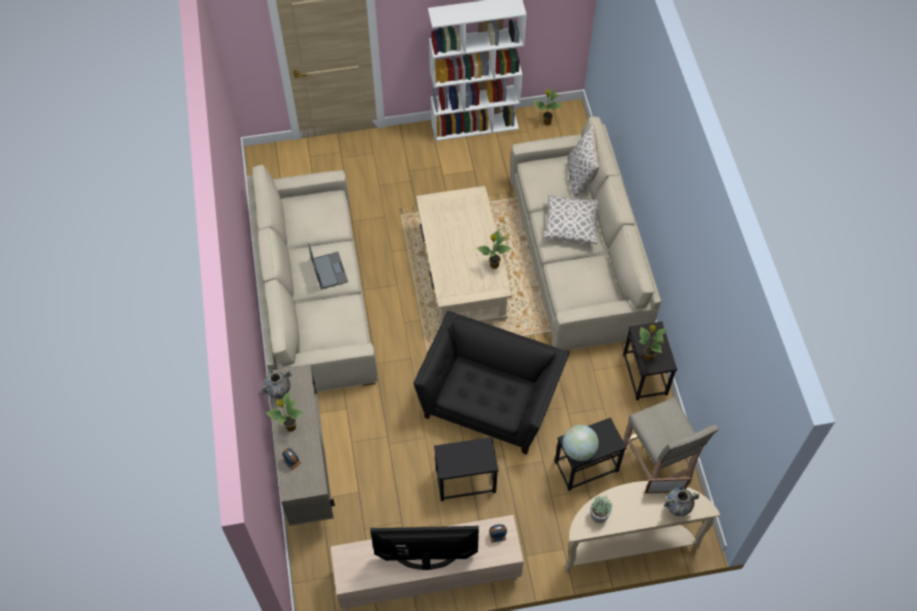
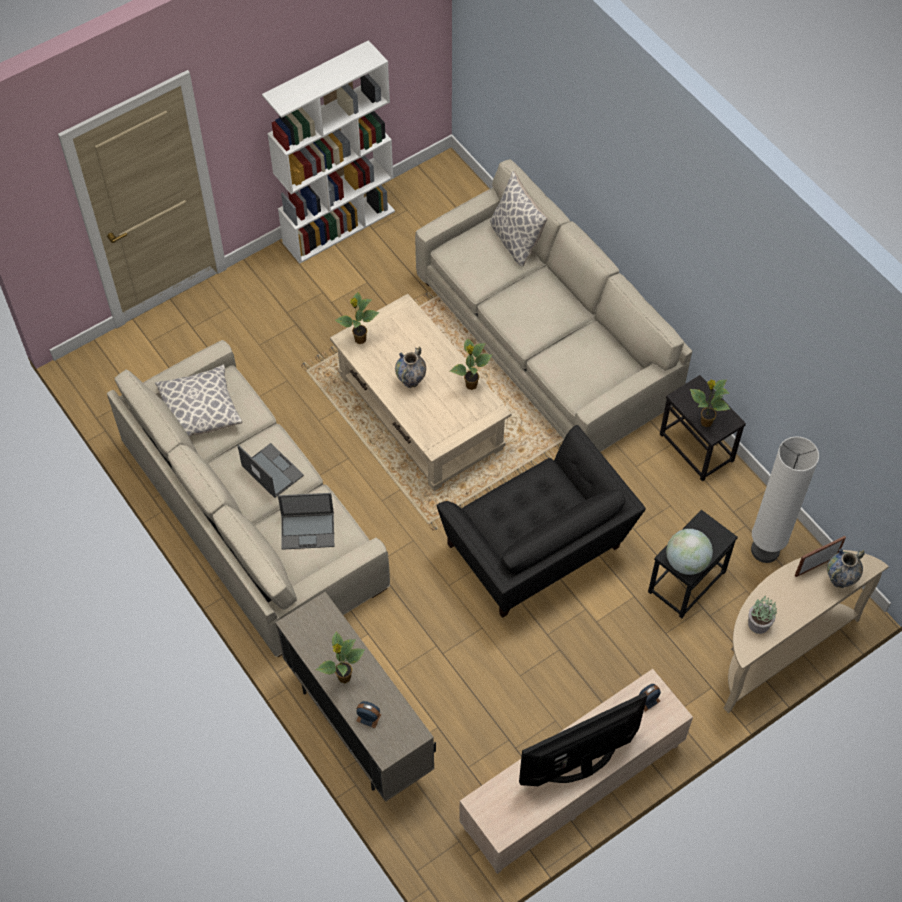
camera: 25 degrees left, 0 degrees up
(279, 393) = (307, 643): vase -> vase (411, 381)
(331, 320) = (308, 530): none -> laptop
(465, 482) = (558, 659): black side table -> none
(490, 400) = (536, 551): black armchair -> black armchair turned 150 degrees clockwise
(546, 122) = (424, 191): potted plant -> potted plant (359, 340)
(571, 225) = (535, 302): pillow -> pillow (200, 410)
(656, 468) = (765, 550): beige stool -> white floor lamp

